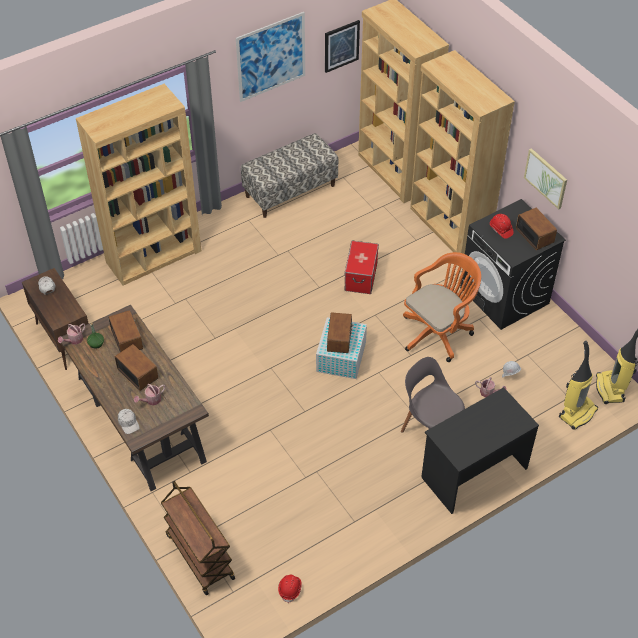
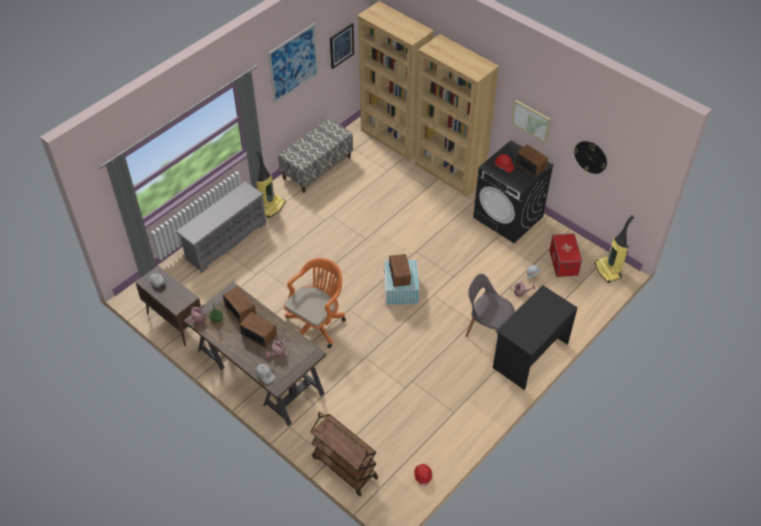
camera: 15 degrees left, 0 degrees up
(154, 256) = (225, 241): brown bookcase -> grey shoe rack
(361, 277) = (395, 224): storage box -> storage box (563, 262)
(438, 332) = (468, 255): orange office chair -> orange office chair (317, 324)
(577, 412) = (590, 293): vacuum cleaner -> vacuum cleaner (271, 207)
(608, 237) = (590, 157): none -> wall clock

